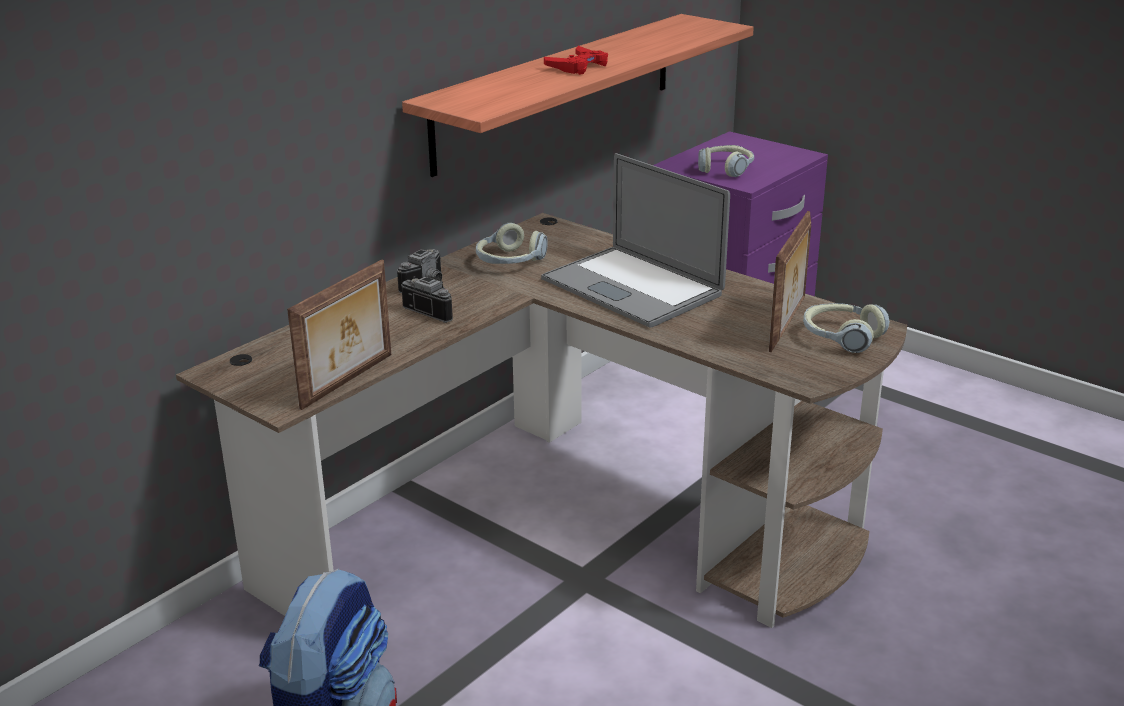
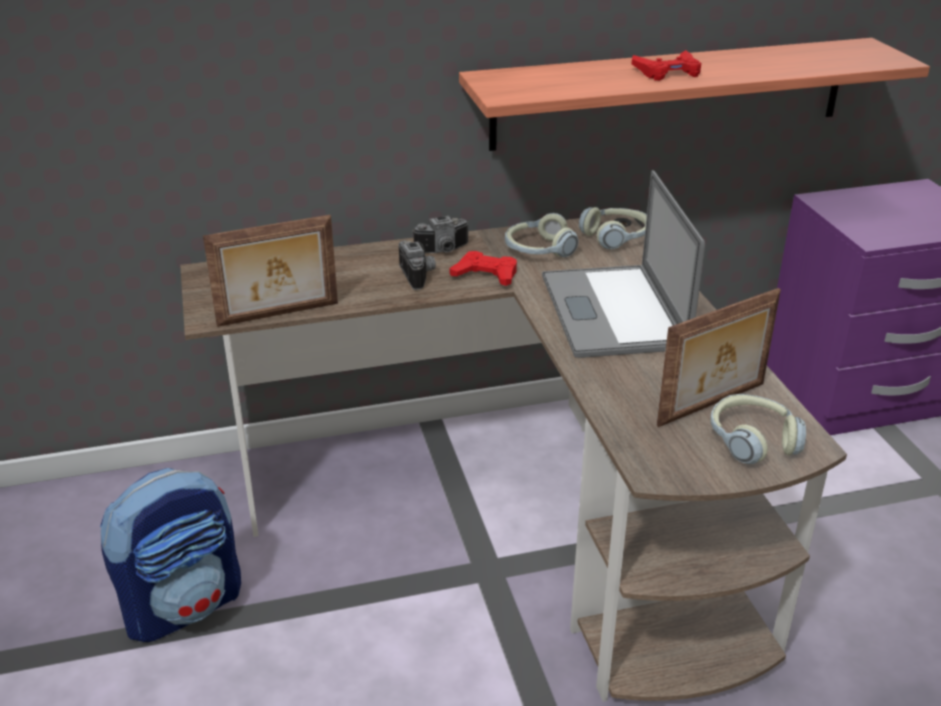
camera: 35 degrees right, 5 degrees up
(491, 292) = (486, 275): none -> red game controller
(725, 169) = (870, 218): headphones -> headphones (616, 237)

